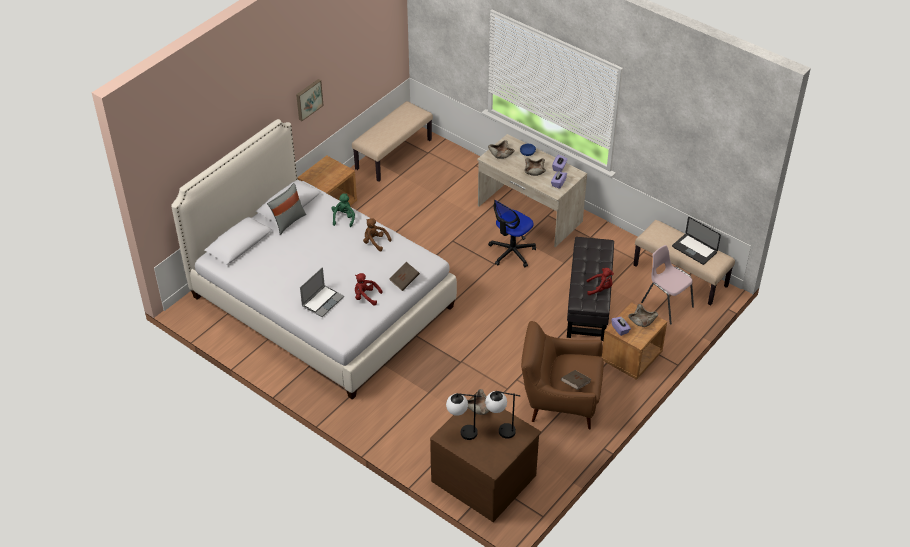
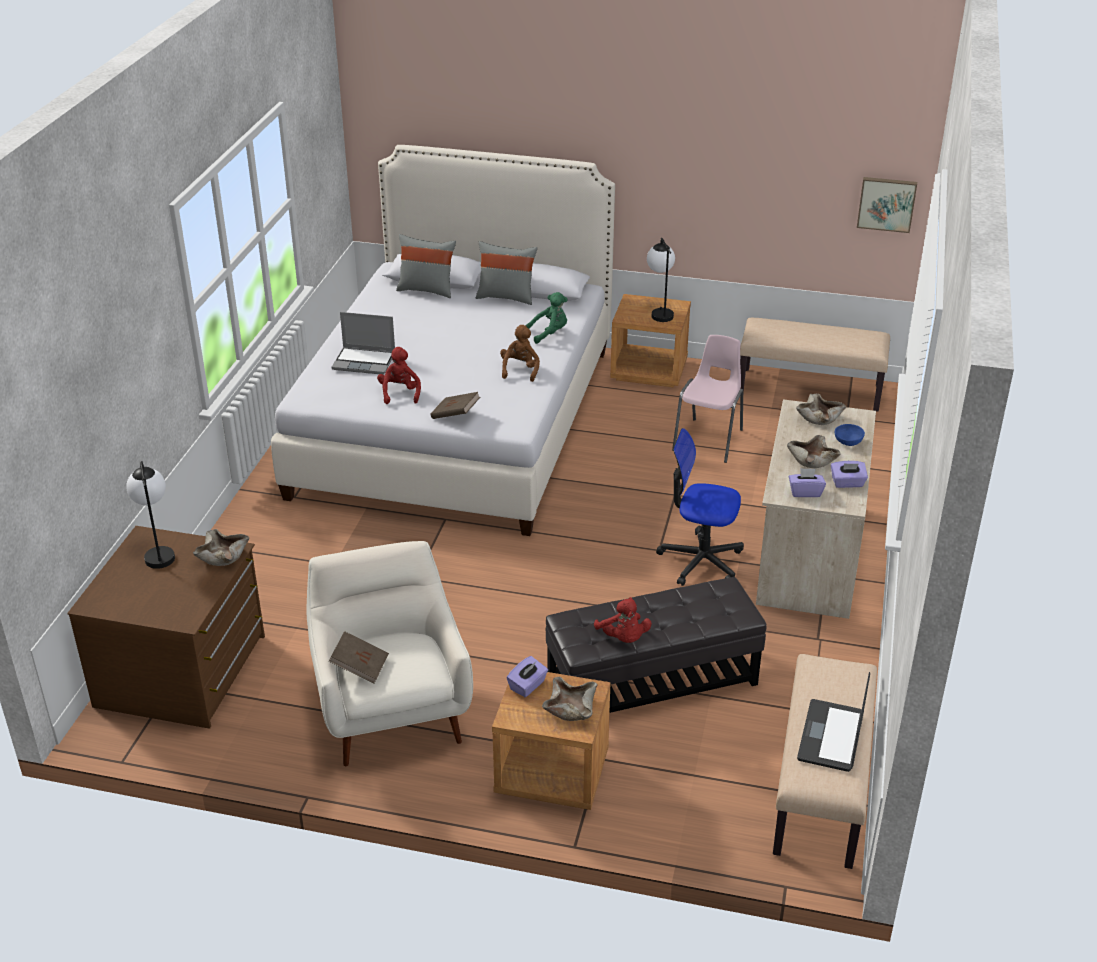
camera: 65 degrees right, 10 degrees down
(252, 252) = (427, 290): none -> grey pillow
(308, 99) = (676, 181): picture -> picture (886, 203)
(500, 430) = (178, 589): table lamp -> table lamp (659, 312)
(559, 401) = (391, 710): brown armchair -> white armchair
(666, 304) = (725, 787): pink chair -> pink chair (709, 440)

